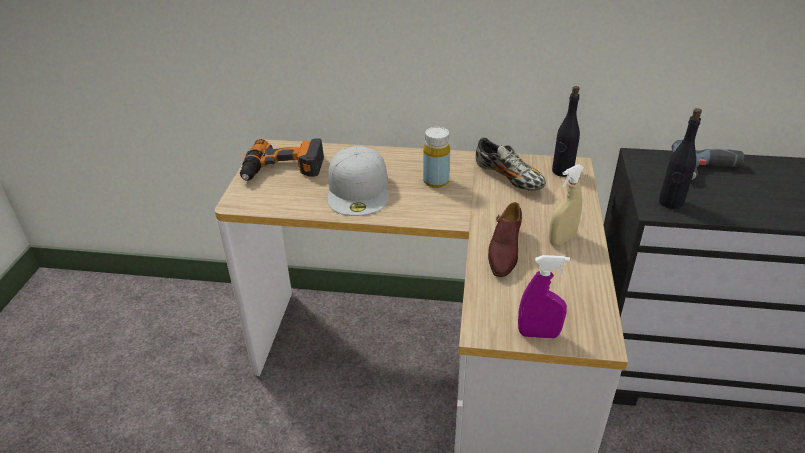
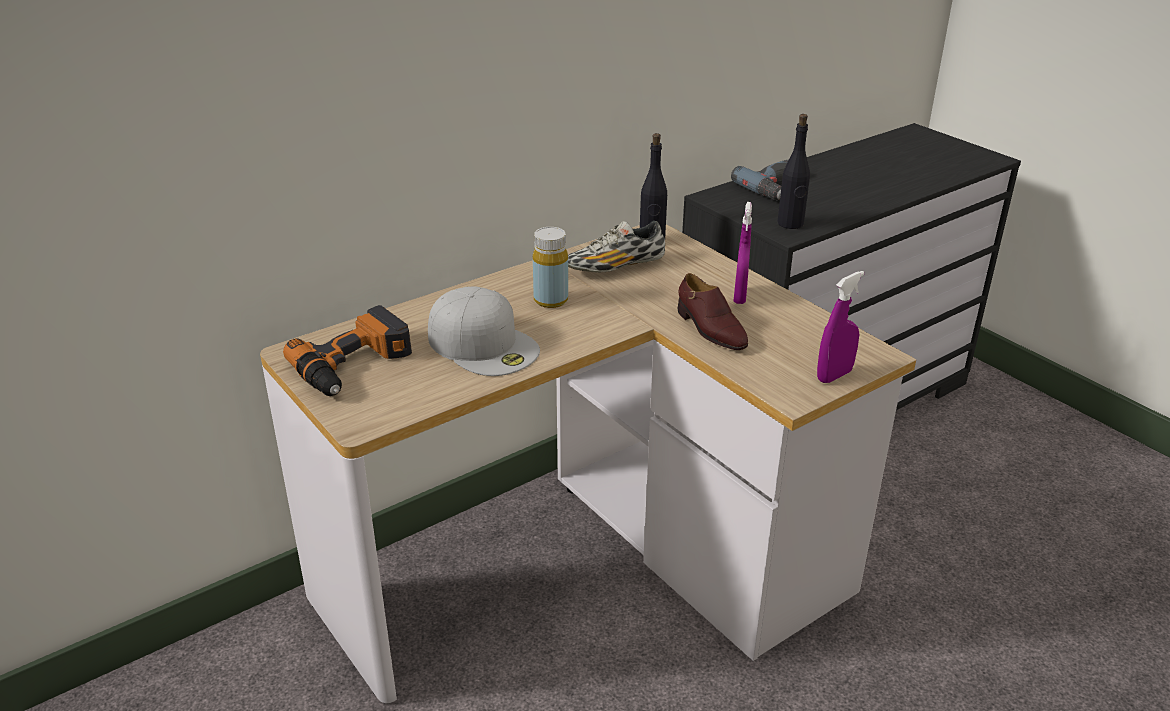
camera: 45 degrees left, 5 degrees down
(509, 178) = (615, 267): shoe -> shoe turned 150 degrees clockwise
(562, 239) = (740, 297): beige spray bottle -> purple spray bottle

